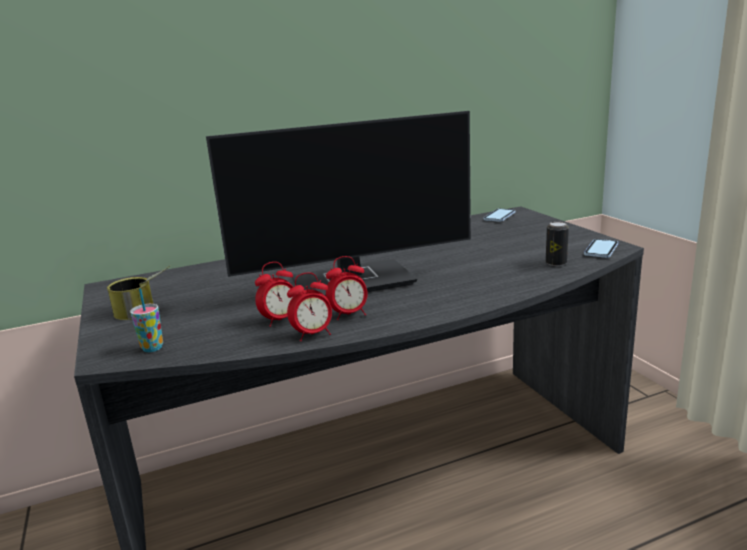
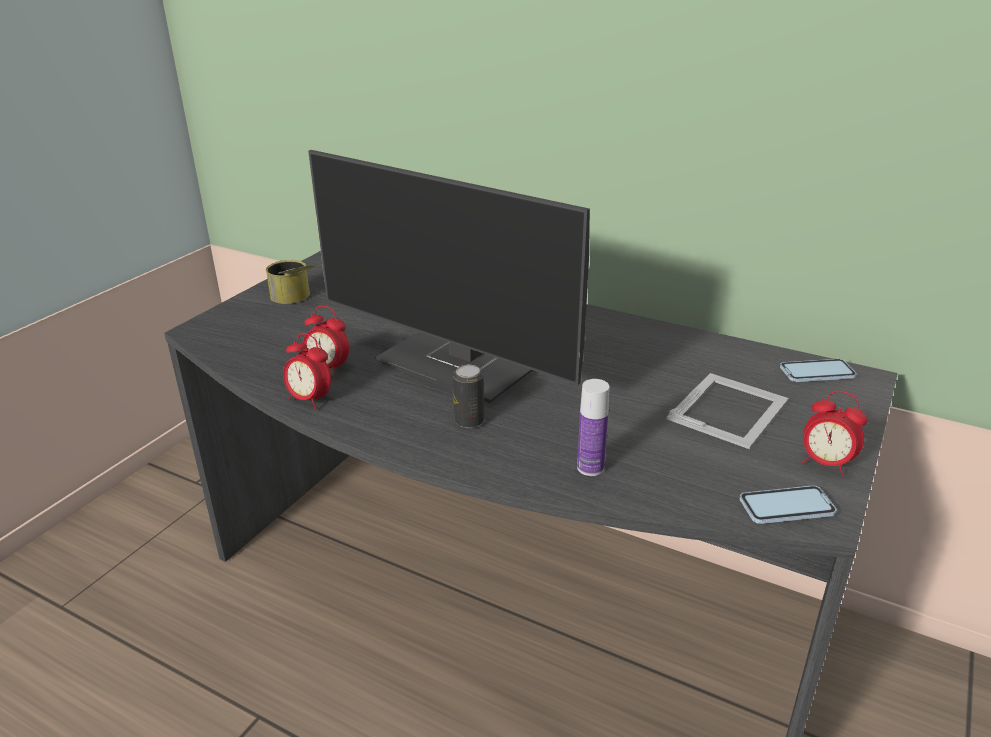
camera: 50 degrees right, 10 degrees up
(152, 348) = (228, 338): cup -> none
(349, 315) = (371, 399): alarm clock -> alarm clock (825, 464)
(506, 238) = (729, 409): none -> picture frame
(517, 277) = (590, 468): none -> bottle
(556, 263) = (678, 482): can -> can (469, 421)

